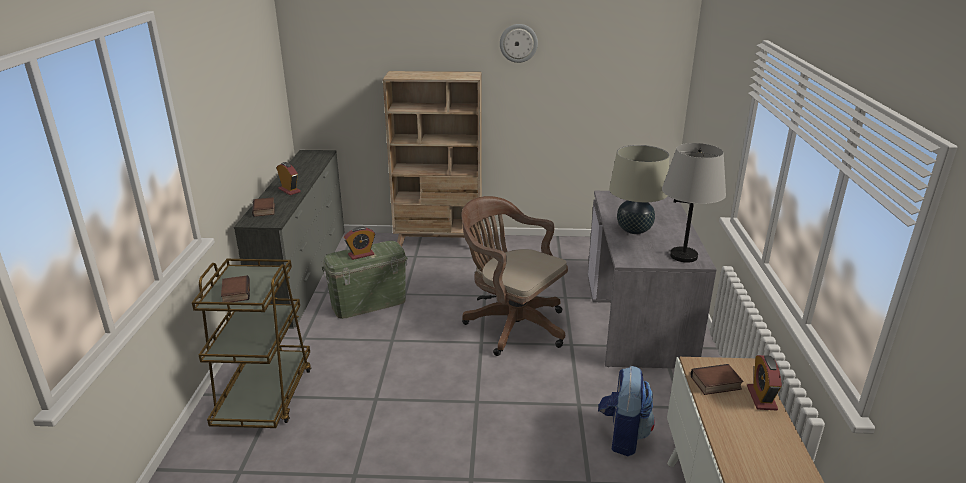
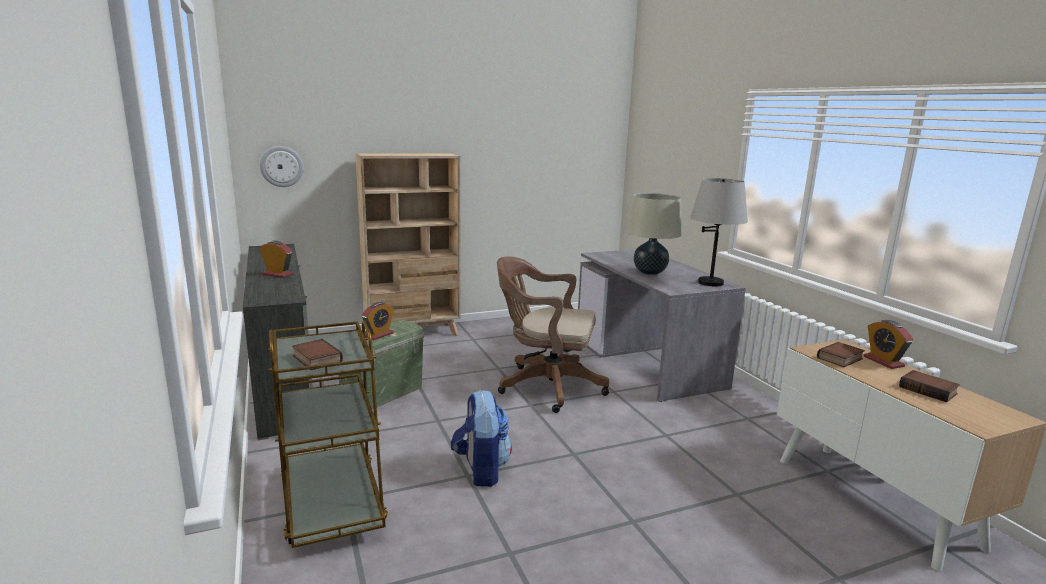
camera: 25 degrees left, 10 degrees down
(265, 210) = (266, 291): book -> book (929, 390)
(518, 43) = (483, 125): wall clock -> wall clock (281, 166)
(623, 436) = (726, 450): backpack -> backpack (481, 470)

